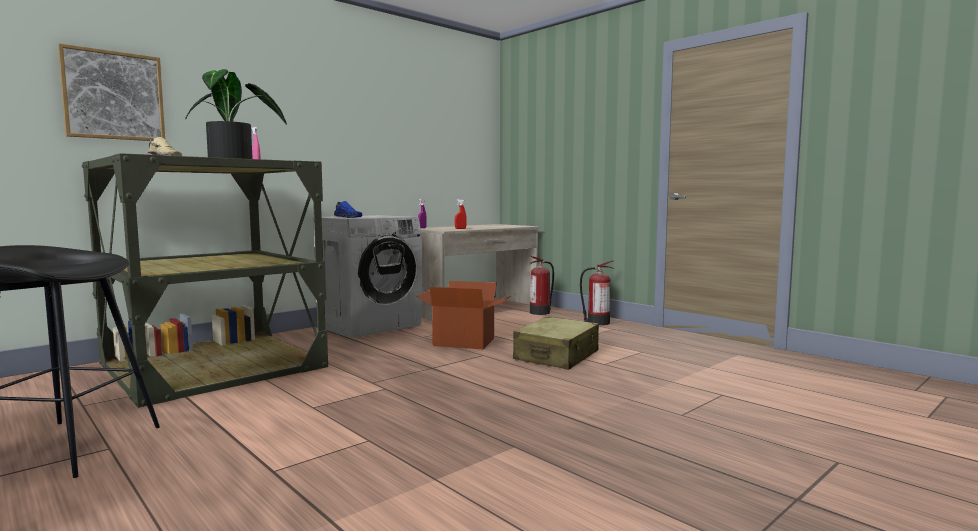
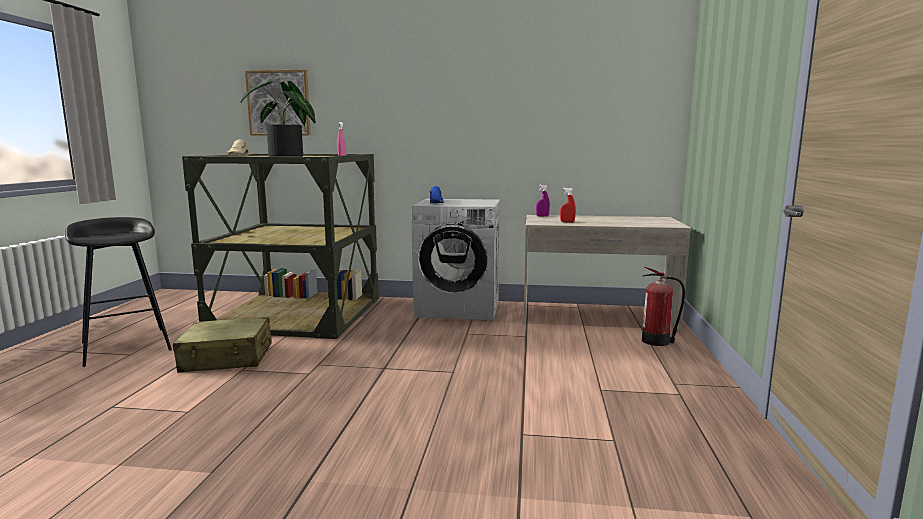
camera: 50 degrees right, 5 degrees up
(464, 342) = (481, 351): cardboard box -> none
(556, 356) = (507, 402): beige suitcase -> beige suitcase (227, 358)
(597, 322) = (686, 377): fire extinguisher -> none

